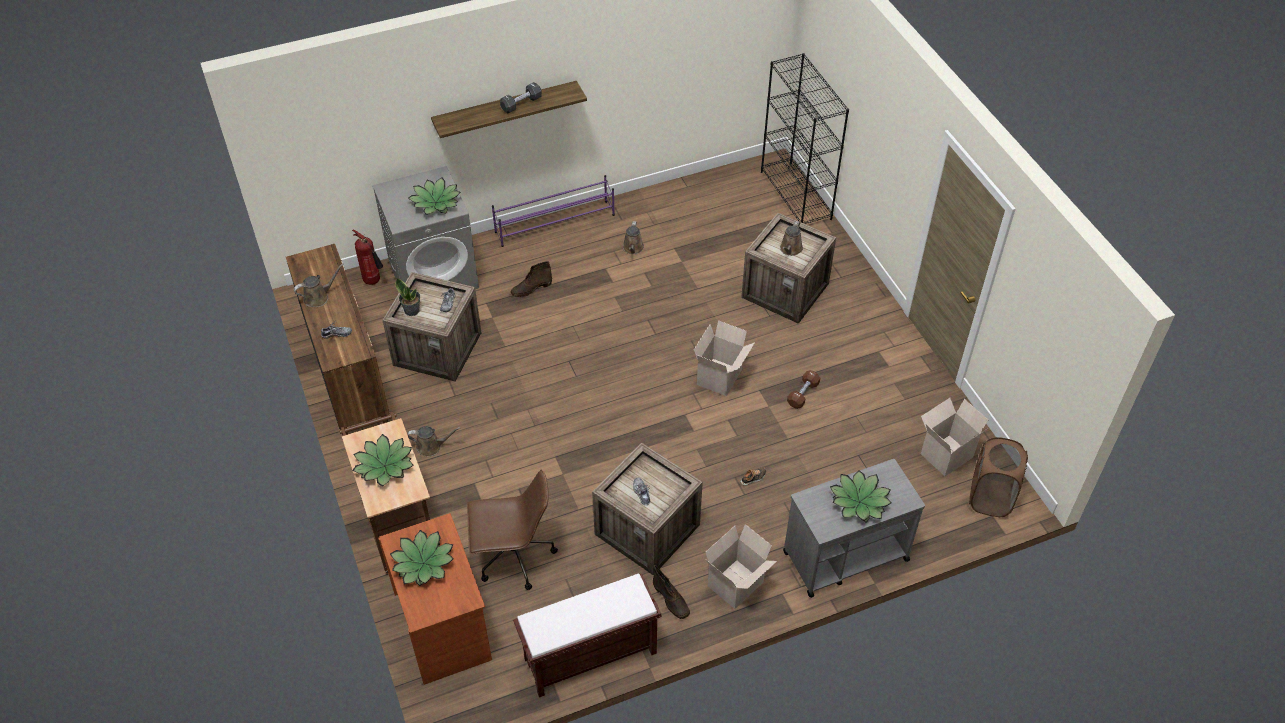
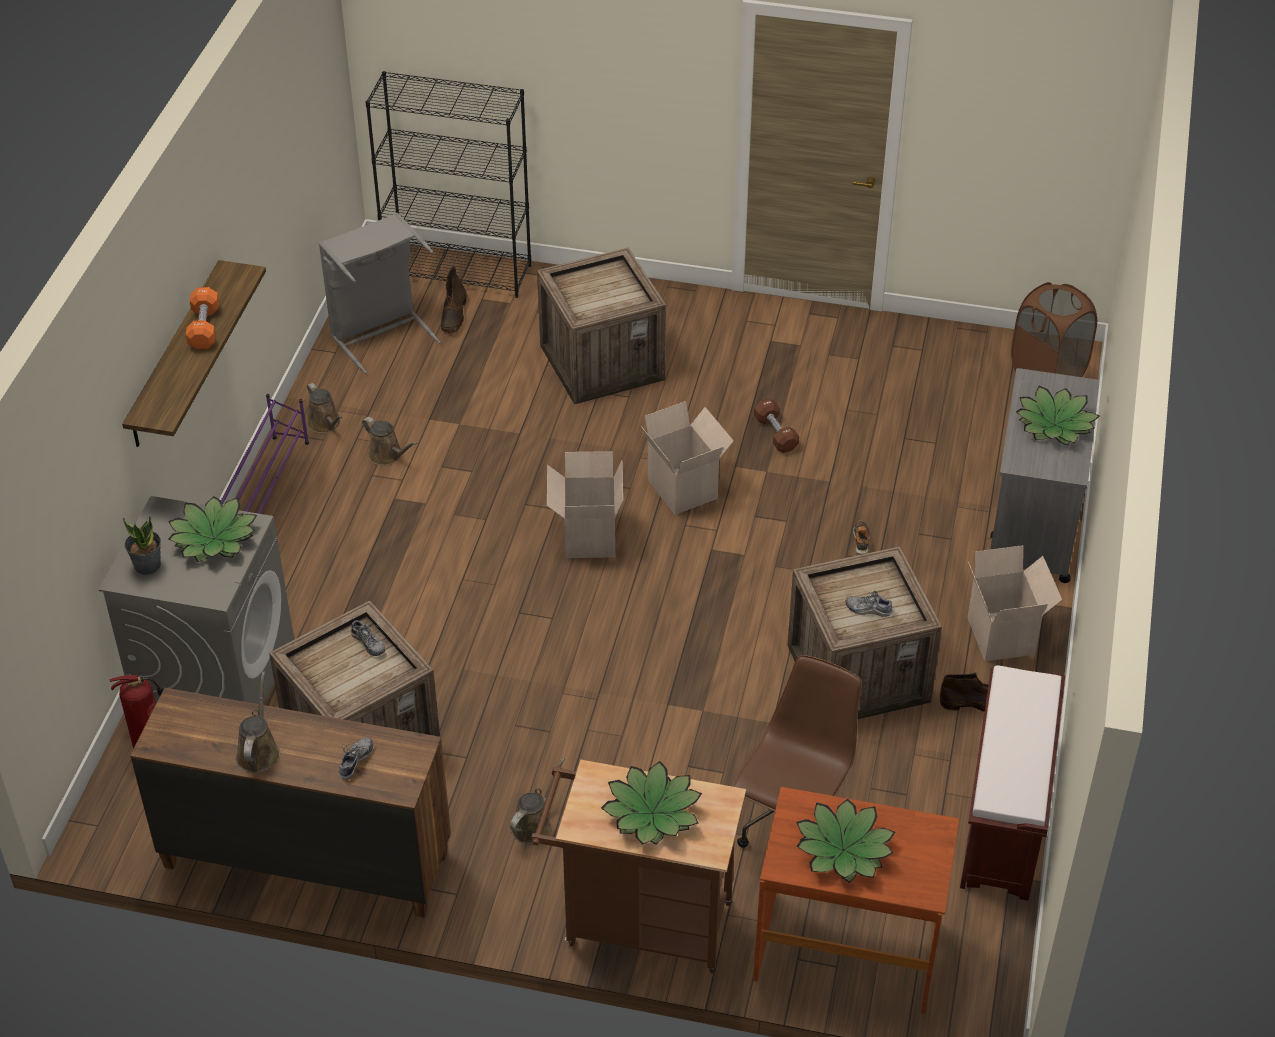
camera: 55 degrees left, 5 degrees down
(412, 310) = (341, 687): potted plant -> potted plant (147, 565)
(521, 104) = (204, 328): black dumbbell -> orange dumbbell
(531, 288) = (352, 587): brown boot -> brown boot (454, 316)
(718, 194) = (380, 334): none -> grey laundry basket
(790, 249) = (605, 293): brown watering can -> brown watering can (325, 424)
(946, 454) = (962, 371): cardboard box -> cardboard box (588, 536)

